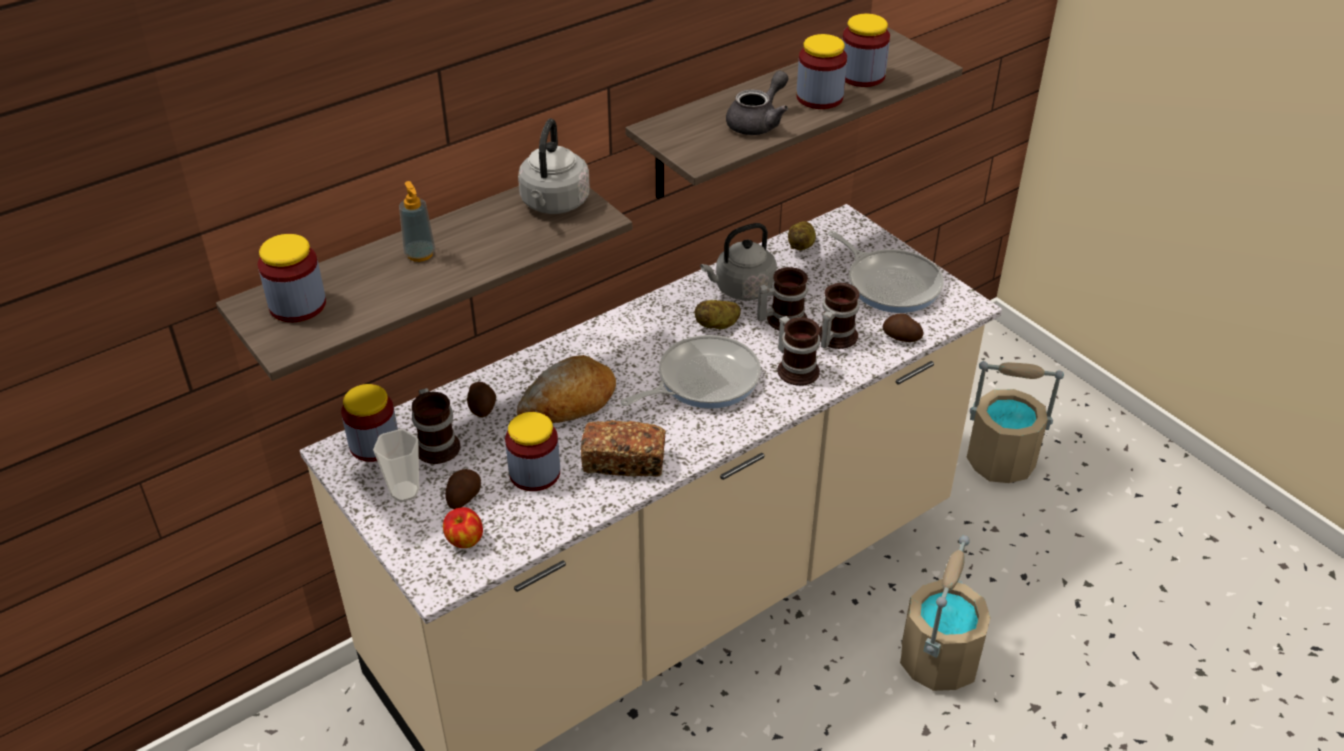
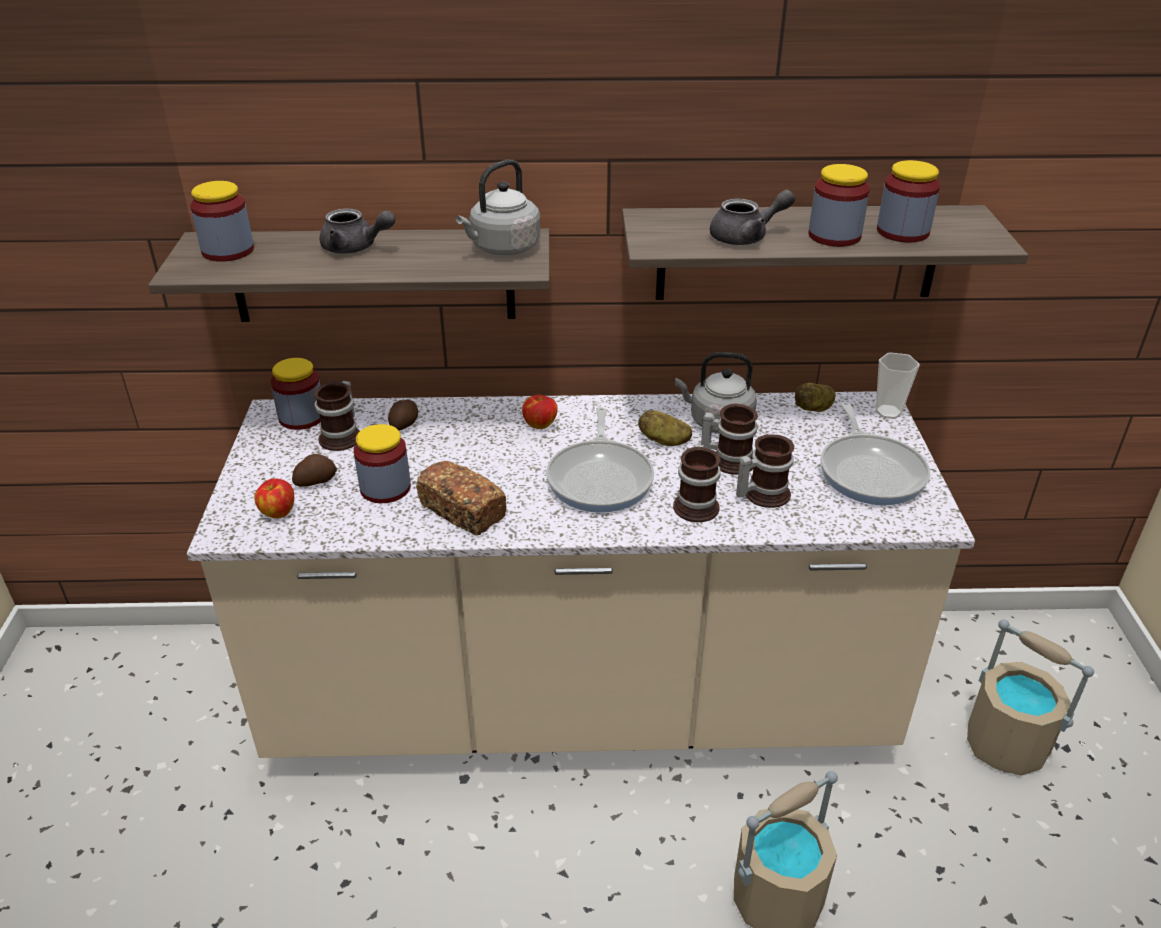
camera: 35 degrees right, 5 degrees down
(404, 491) = (281, 458): cup -> cup (888, 412)
(420, 254) = (355, 248): soap dispenser -> grey teapot
(569, 402) = (473, 448): bread -> none
(602, 354) = (540, 424): none -> apple
(702, 380) = (601, 478): frying pan -> frying pan turned 90 degrees clockwise
(901, 338) = (832, 521): potato -> none

